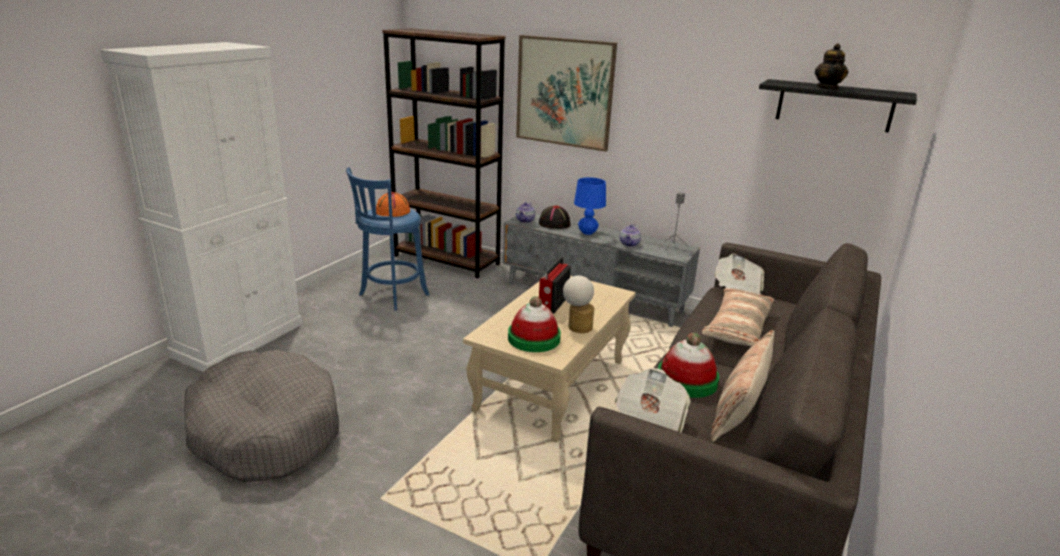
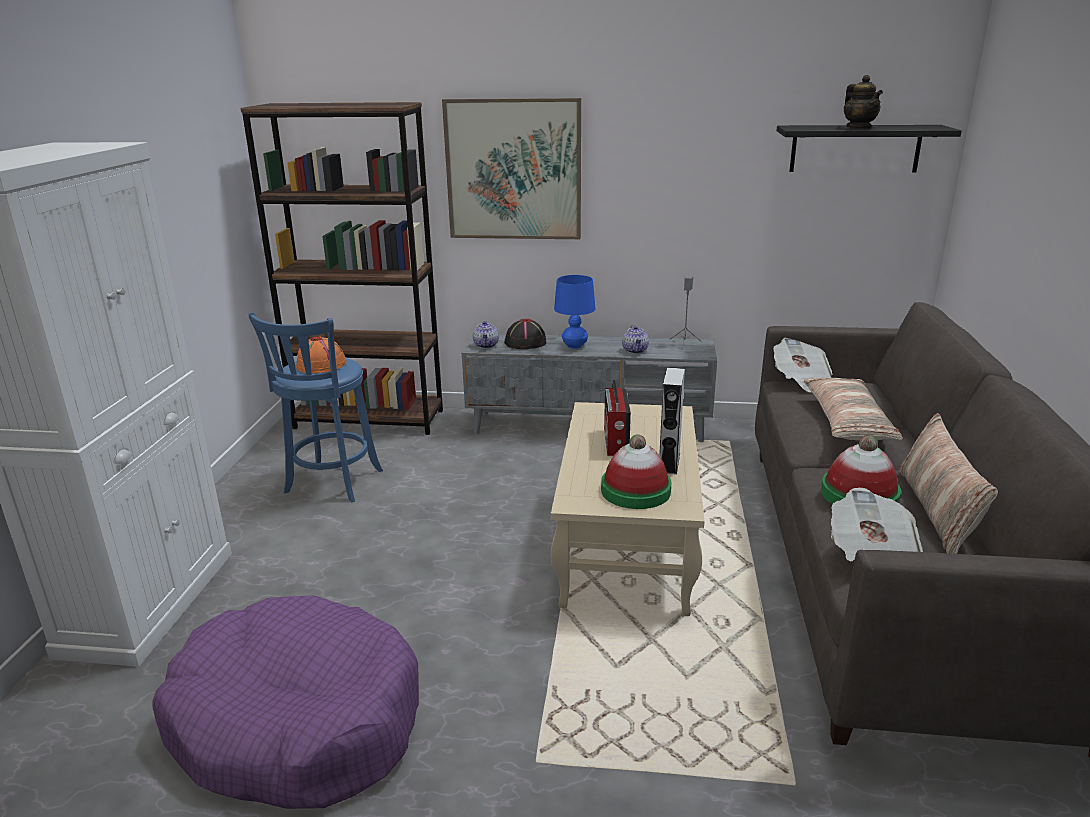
camera: 20 degrees left, 0 degrees up
(265, 430) = (297, 722): grey dog bed -> purple dog bed
(577, 326) = (669, 462): table lamp -> grey speaker

